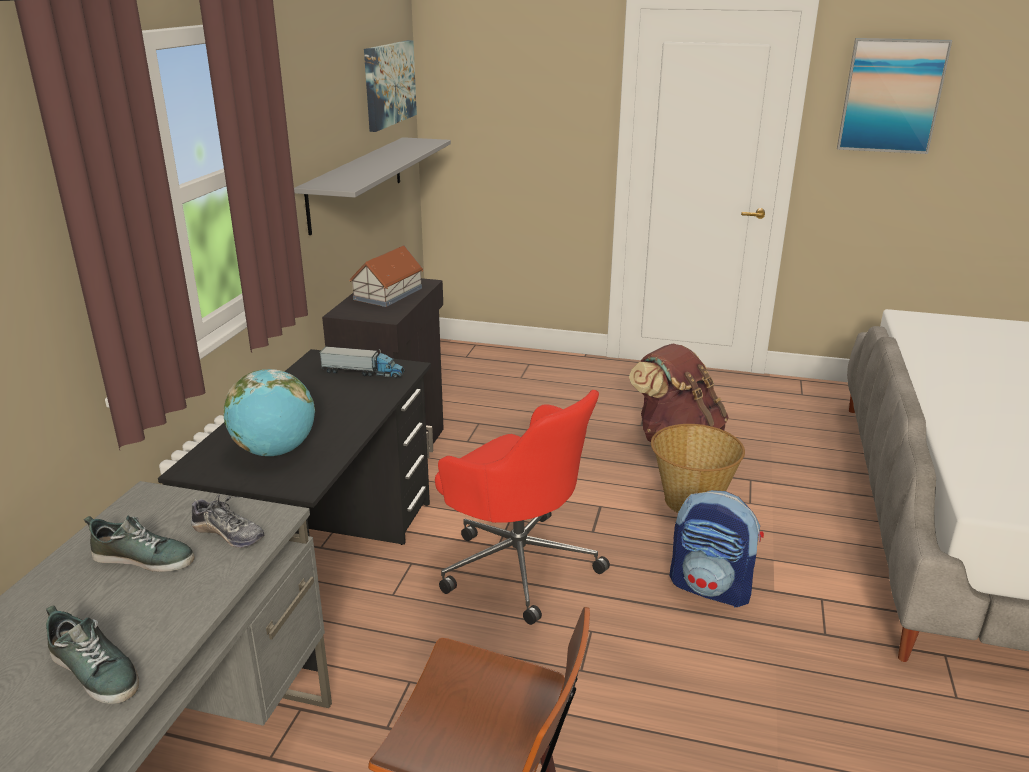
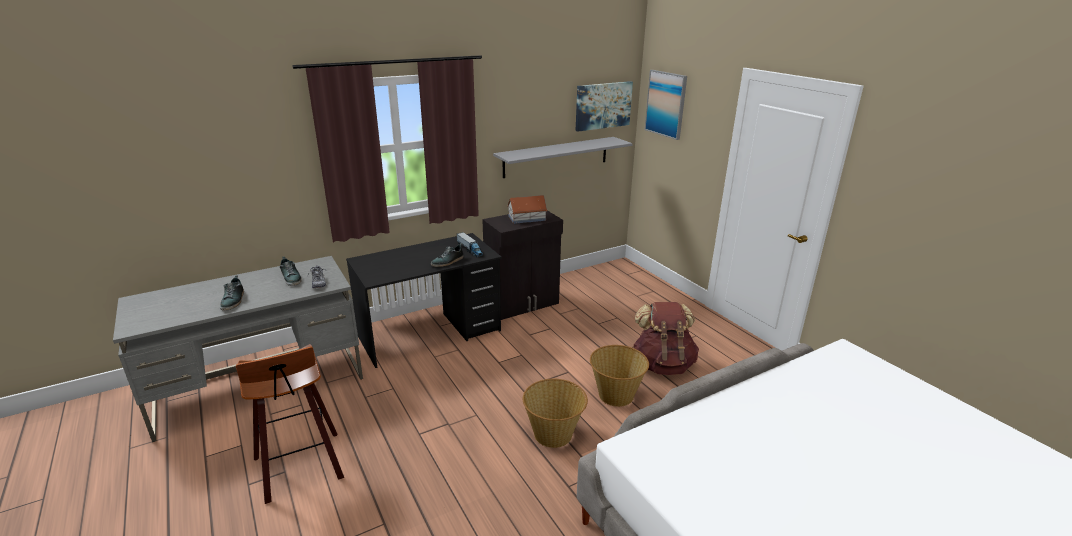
camera: 45 degrees right, 0 degrees up
(275, 451) = (388, 265): globe -> none
(367, 402) = (448, 262): none -> shoe
(517, 563) = (494, 373): red office chair -> none
(711, 588) = (553, 434): backpack -> basket
(891, 96) = (906, 174): picture -> picture (666, 104)

